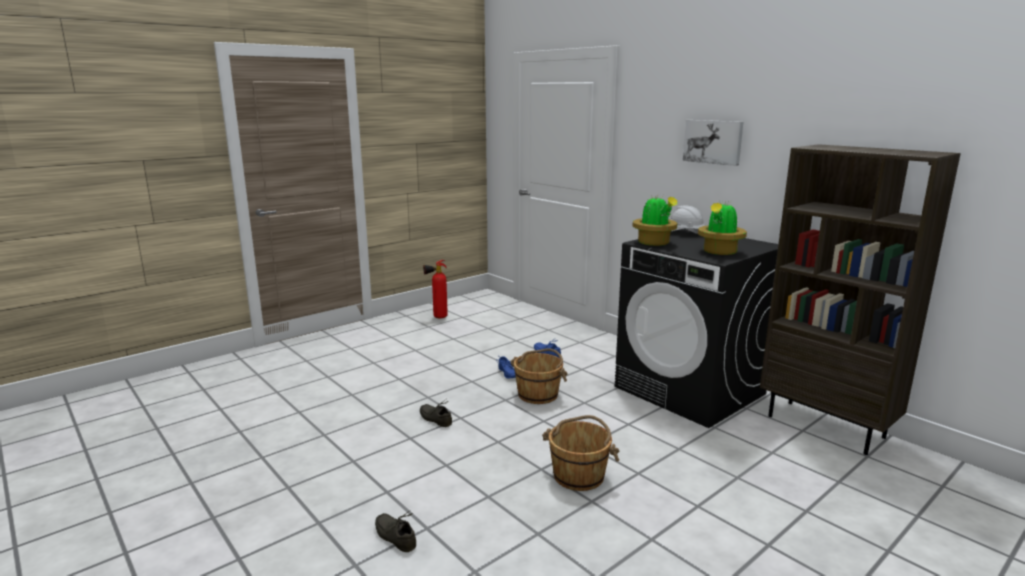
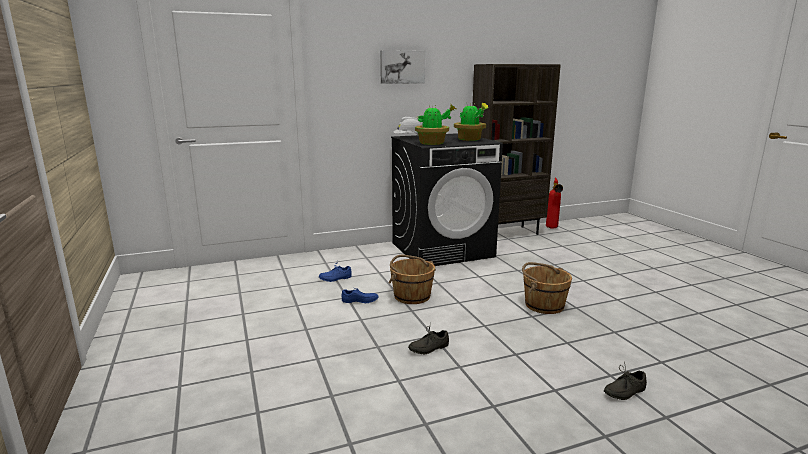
camera: 70 degrees left, 0 degrees up
(437, 317) = (164, 314): fire extinguisher -> fire extinguisher (552, 228)

